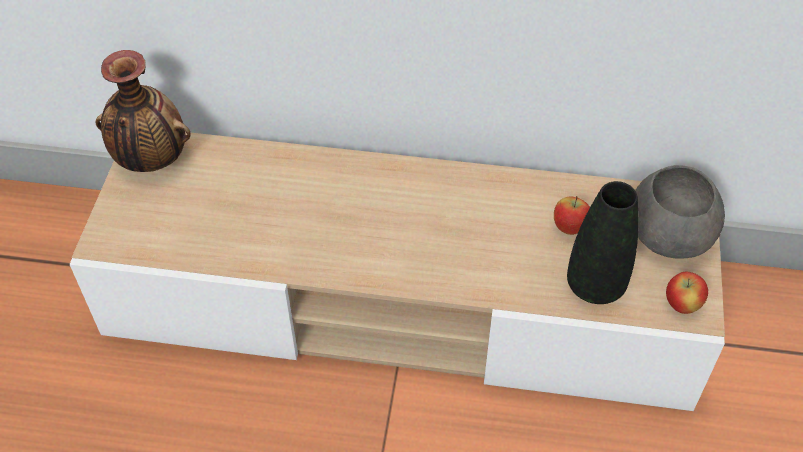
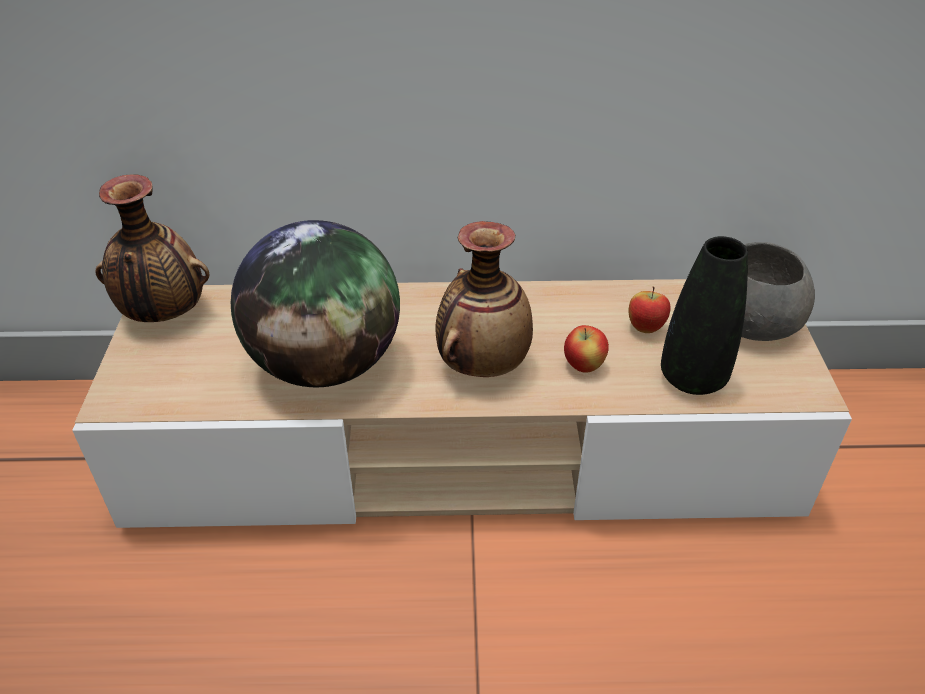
camera: 10 degrees left, 10 degrees down
(281, 229) = (326, 364): none -> globe
(414, 246) = (482, 364): none -> vase
(682, 305) = (792, 386): apple -> apple (584, 366)

